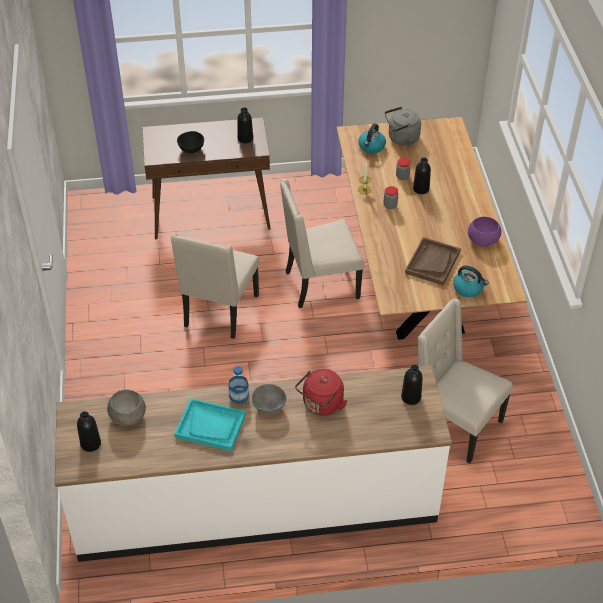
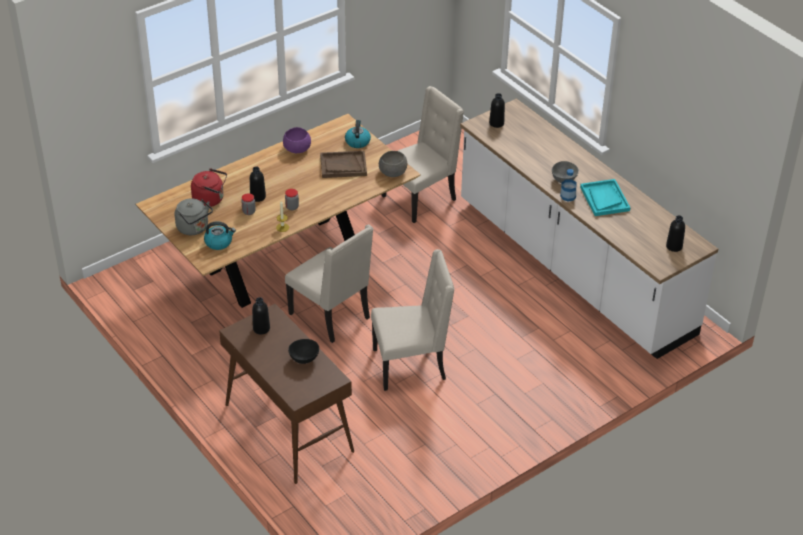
camera: 120 degrees left, 5 degrees down
(128, 416) = (635, 239): grey bowl -> grey bowl (392, 172)
(321, 405) = (540, 157): red kettle -> red kettle (210, 199)
(454, 424) = (421, 198): beige chair -> beige chair turned 135 degrees counterclockwise

